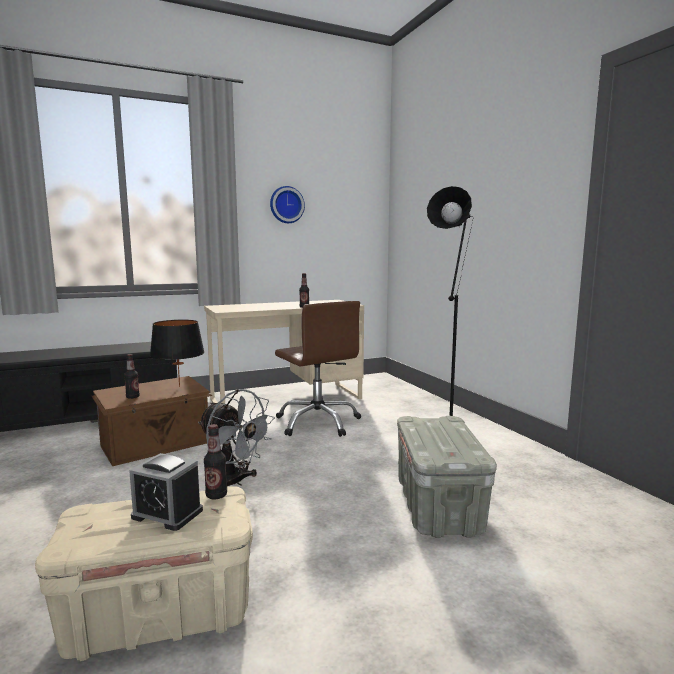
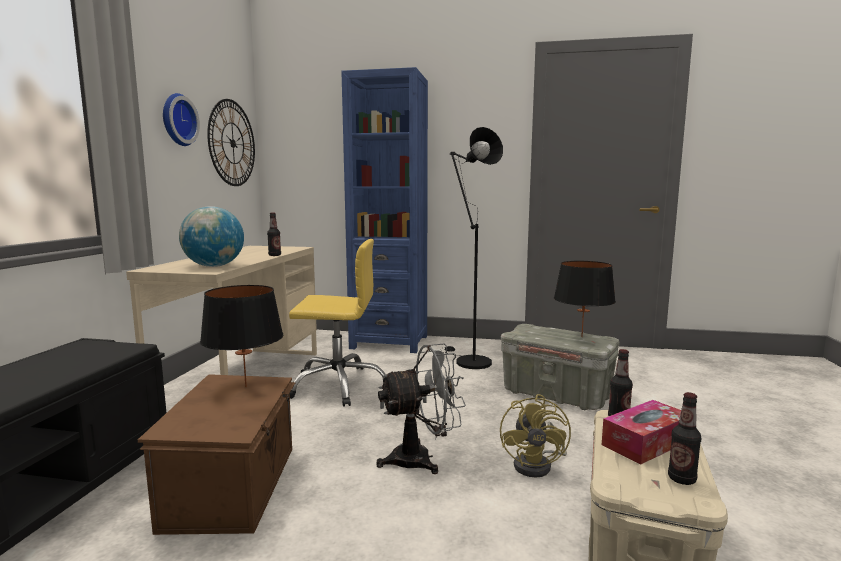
camera: 55 degrees left, 0 degrees up
(132, 397) = (235, 417): bottle -> bottle (681, 479)
(167, 514) = (646, 442): alarm clock -> tissue box
(240, 308) = (214, 266): none -> globe
(269, 532) = (538, 465): none -> yellow fan
(318, 422) = (339, 385): brown office chair -> yellow office chair
(350, 217) = (232, 143): none -> wall clock
(431, 409) = (389, 342): none -> blue bookcase
(455, 445) = (581, 337): none -> black table lamp

